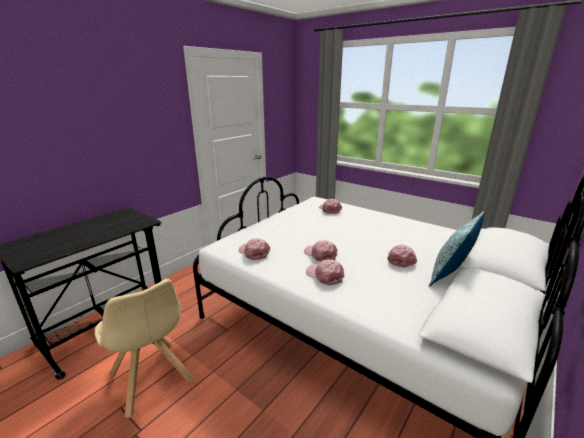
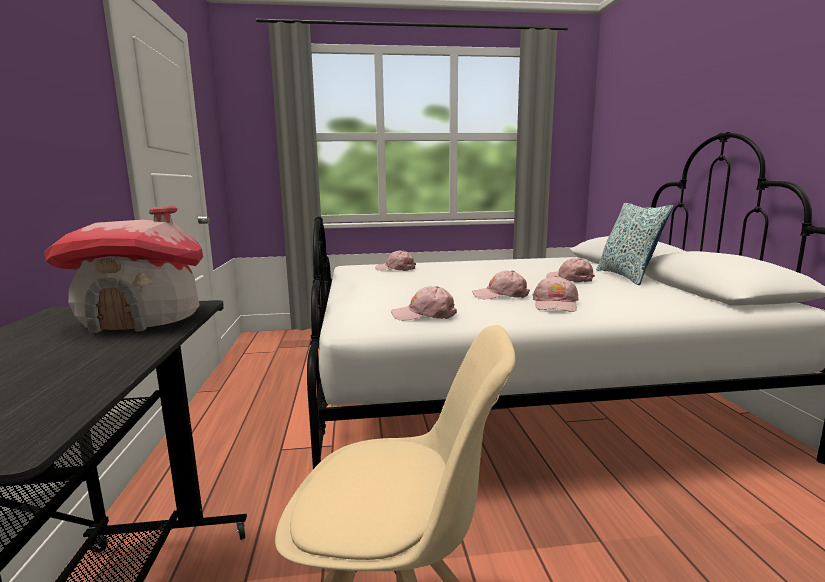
camera: 45 degrees left, 10 degrees down
(125, 224) = (143, 319): none -> toy house
(325, 275) = (555, 305): pink cap -> pink cap turned 75 degrees counterclockwise

